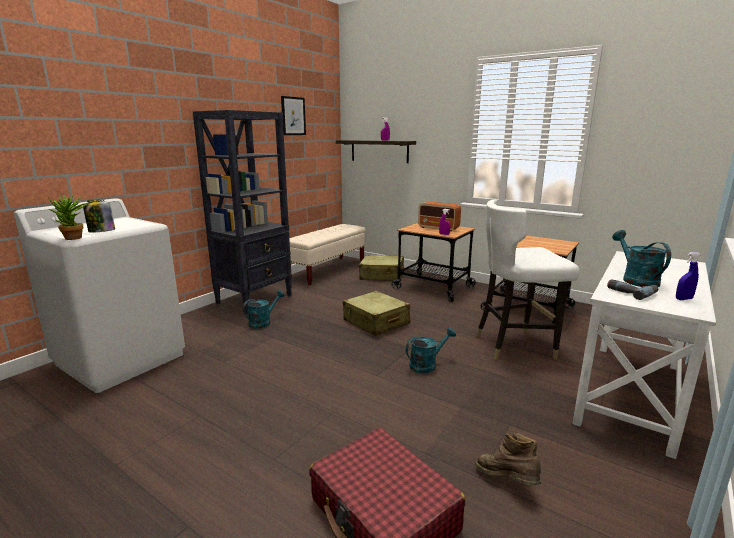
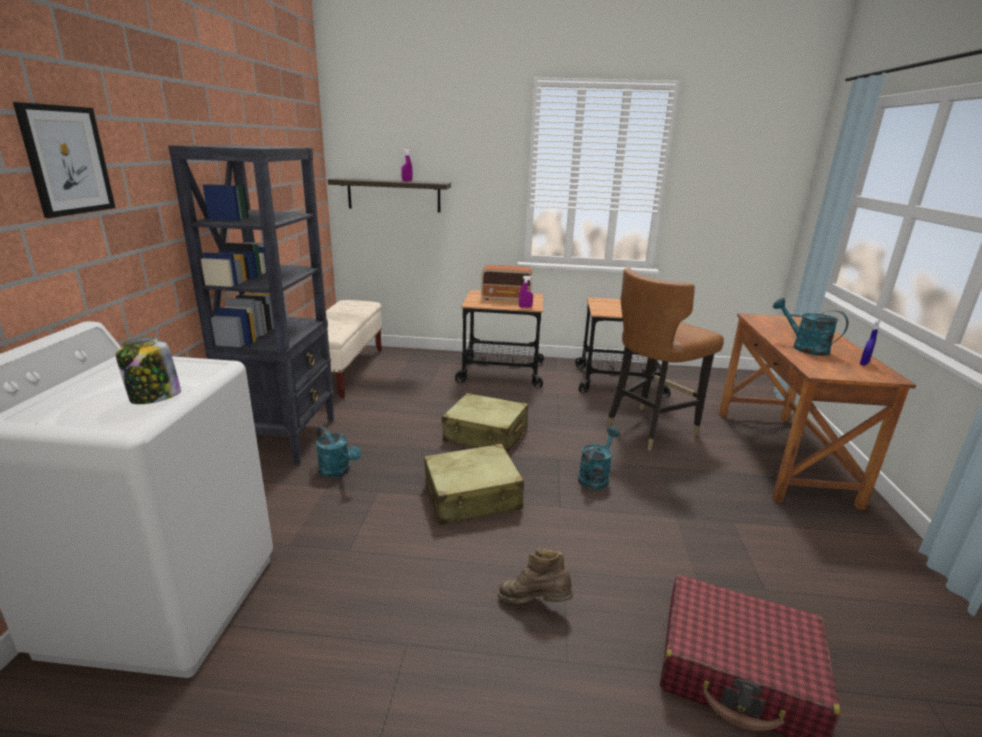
camera: 30 degrees left, 5 degrees up
(73, 238) = (135, 425): potted plant -> none
(263, 322) = (338, 471): turquoise watering can -> turquoise watering can turned 120 degrees clockwise
(293, 116) = (279, 145): picture -> picture (67, 160)
(382, 275) = (424, 366): beige suitcase -> beige suitcase (472, 497)
(506, 482) = (788, 584): brown boot -> brown boot (534, 603)
(514, 345) = (649, 428): white chair -> brown chair
(631, 292) = (823, 363): power drill -> none
(631, 393) = (782, 455): white desk -> brown desk

